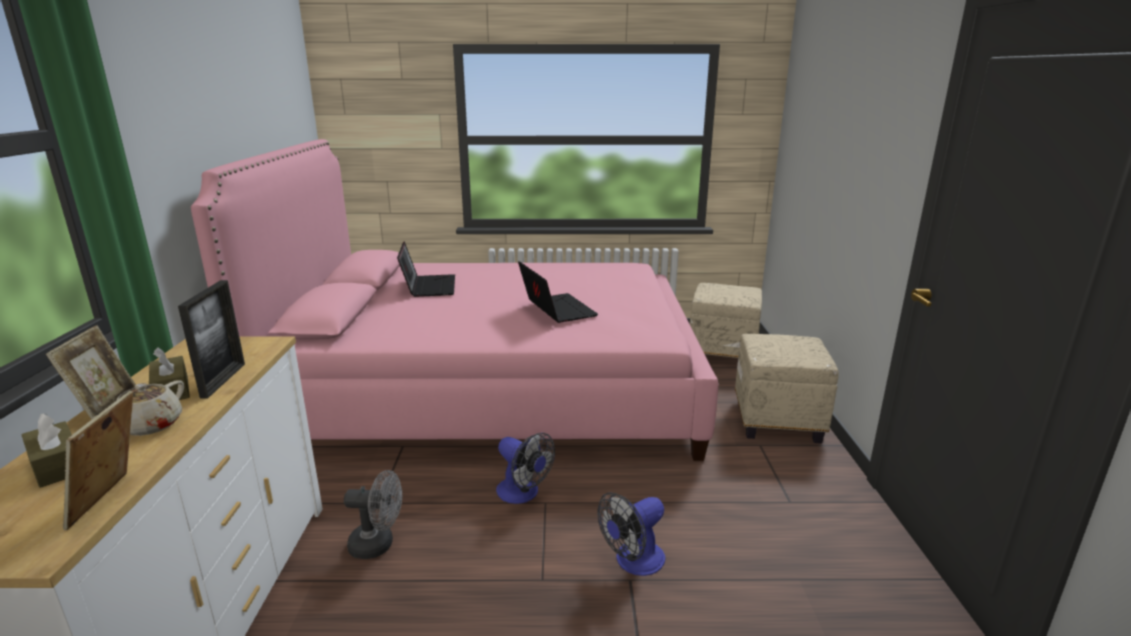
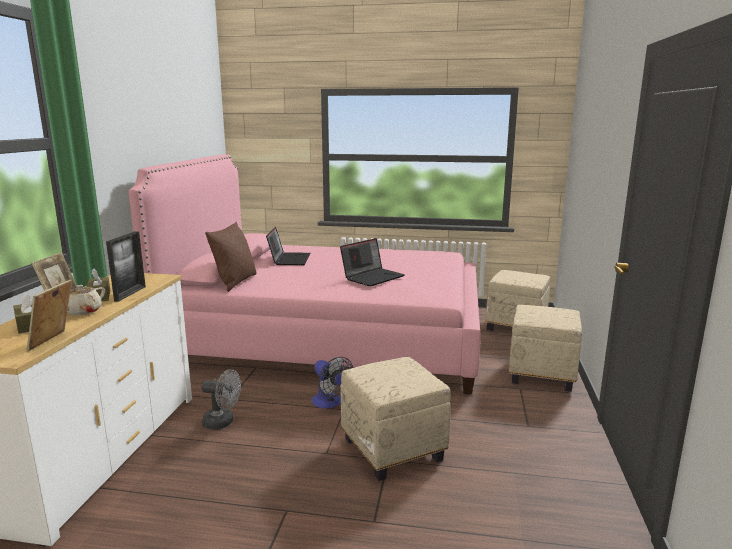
camera: 10 degrees right, 5 degrees down
(365, 330) = (235, 282): none -> brown pillow
(556, 309) = (373, 277): laptop -> laptop turned 60 degrees clockwise
(633, 562) = (394, 450): fan -> beige ottoman

